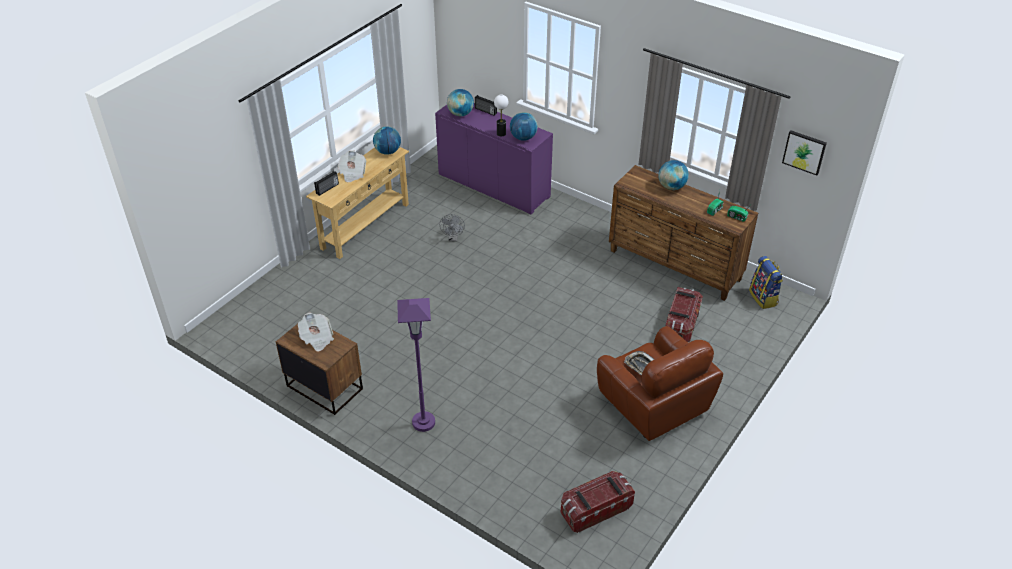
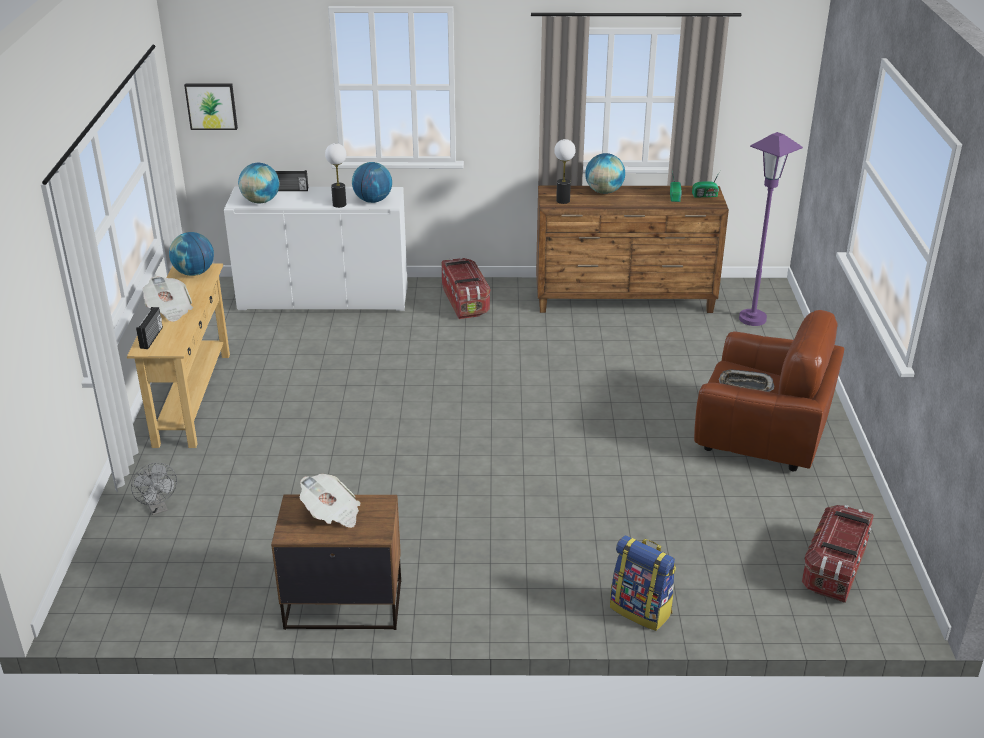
camera: 35 degrees left, 10 degrees down
(423, 422) = (527, 579): purple floor lamp -> purple floor lamp (752, 319)
(453, 238) = (333, 368): grey fan -> grey fan (158, 508)
(493, 186) = (324, 298): purple cabinet -> white cabinet
(636, 184) = (563, 201): none -> table lamp
(681, 324) = (697, 350): storage box -> storage box (465, 301)
(763, 298) = (746, 296): backpack -> backpack (641, 610)
(804, 152) = (759, 86): picture -> picture (211, 106)

